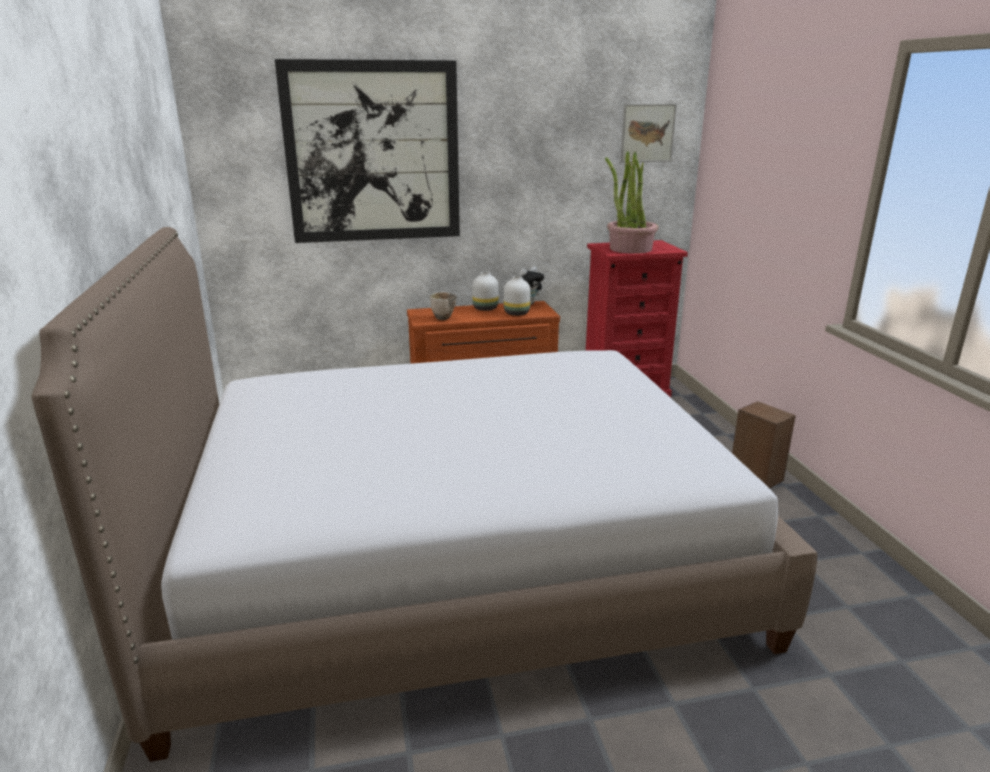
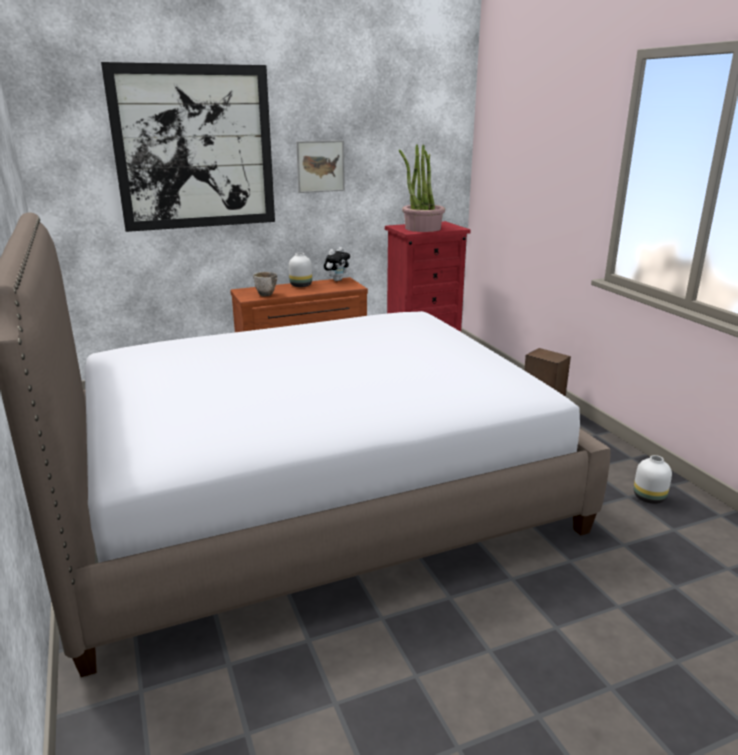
camera: 10 degrees left, 0 degrees up
(517, 313) = (330, 288): white vase -> white vase (649, 497)
(647, 133) = (430, 129): picture -> picture (320, 166)

